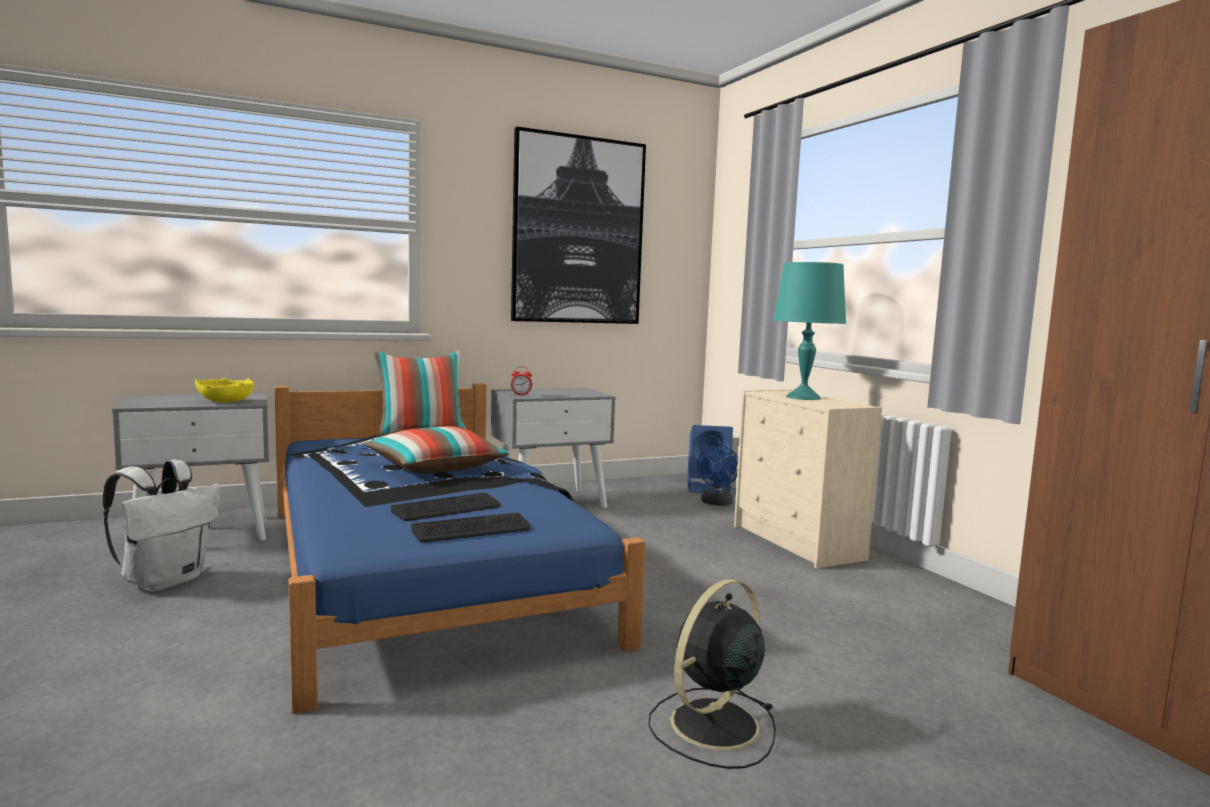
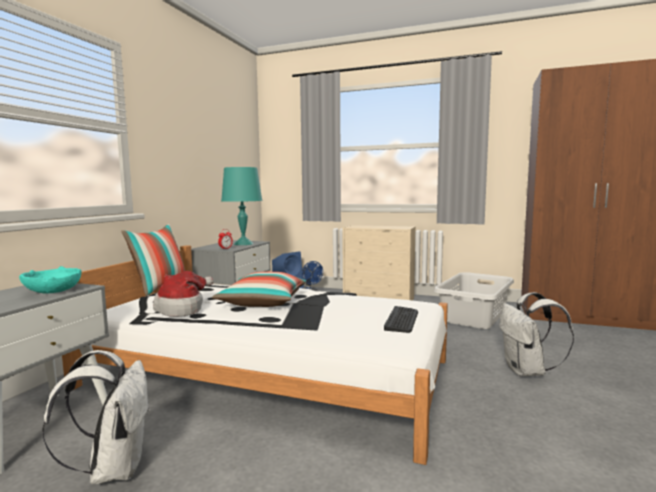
camera: 45 degrees left, 0 degrees up
(226, 401) = (53, 291): yellow bowl -> turquoise bowl
(357, 452) = (183, 308): none -> hat
(421, 567) = (268, 373): blue bed -> white bed
(447, 509) = (354, 316): keyboard -> none
(578, 231) = (208, 137): picture -> none
(712, 726) = (527, 371): black fan -> white backpack
(803, 397) = (376, 226): turquoise table lamp -> turquoise table lamp (243, 243)
(901, 624) = (475, 316): none -> grey laundry basket

